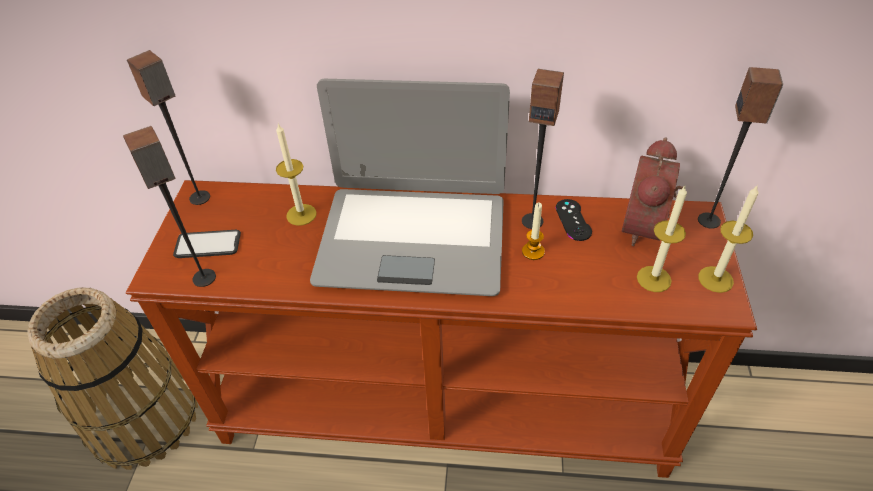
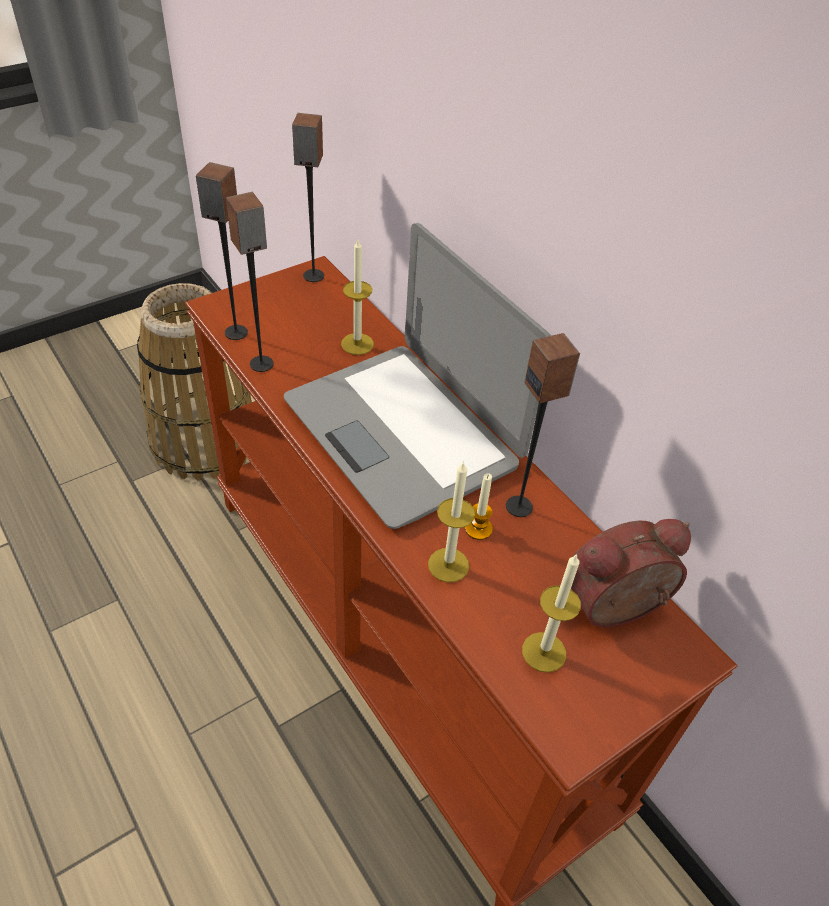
camera: 45 degrees right, 0 degrees up
(208, 245) = (270, 312): phone -> none
(573, 220) = (556, 539): black game controller -> none
(709, 220) = (691, 666): speaker -> speaker (261, 364)
(715, 279) = (602, 713): candle -> candle (448, 565)

